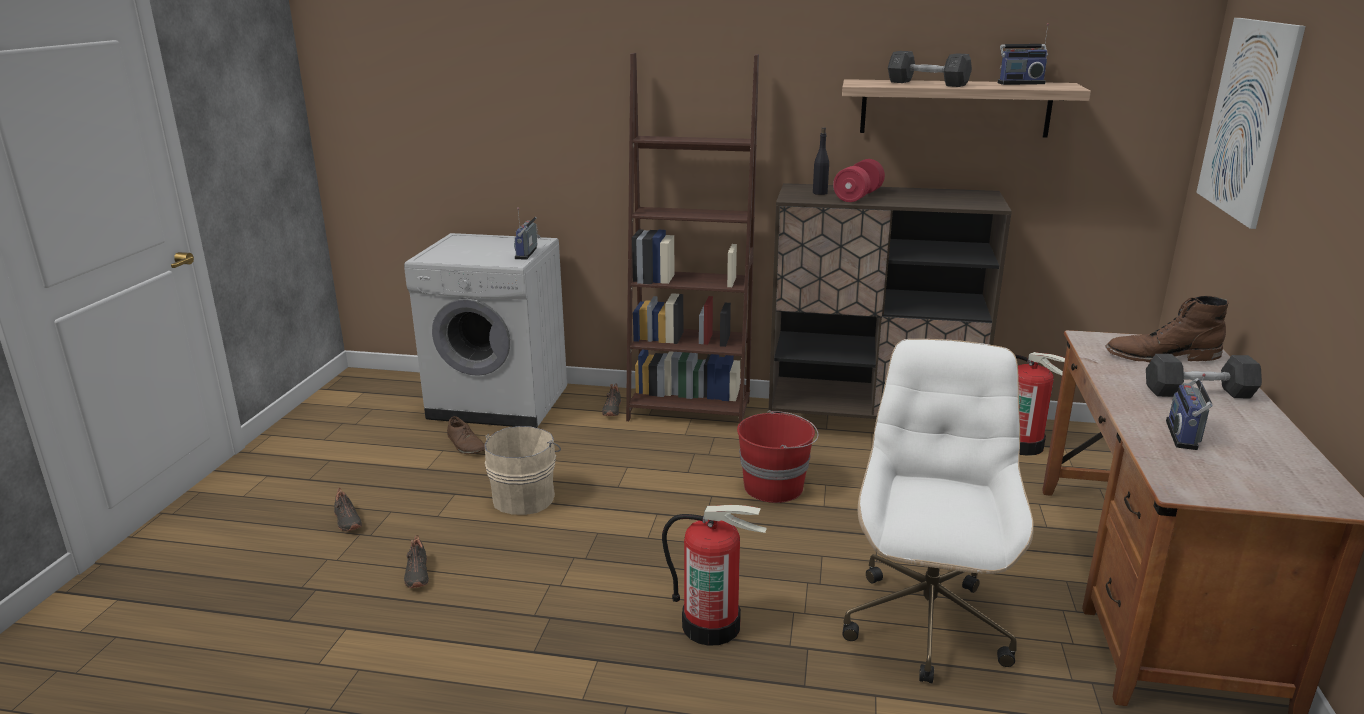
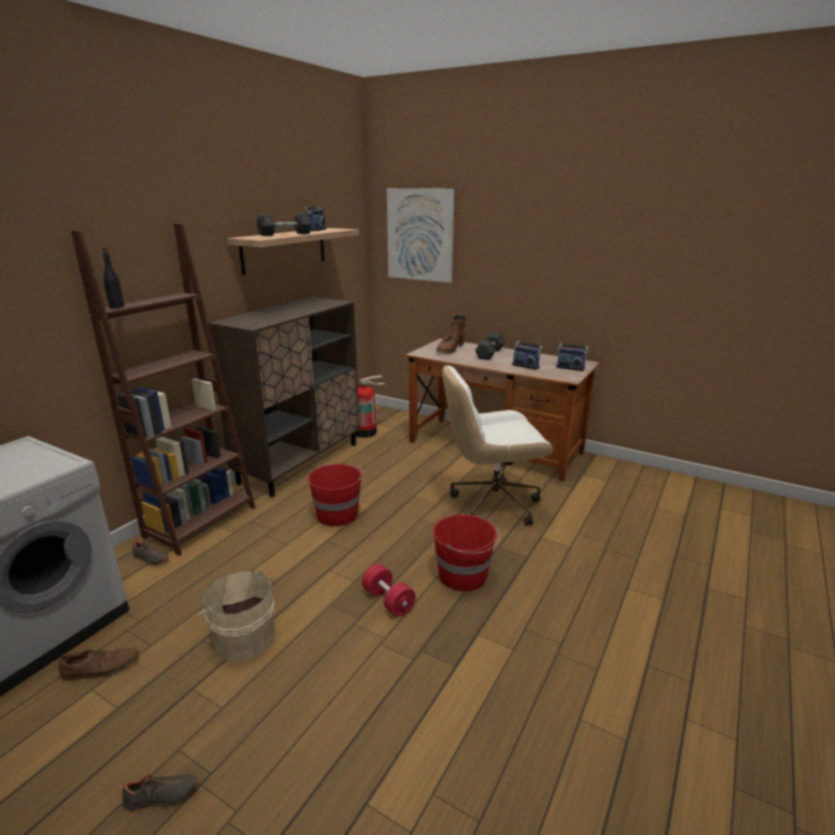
camera: 70 degrees left, 0 degrees up
(416, 574) = (311, 735): black shoe -> none
(528, 253) = (52, 453): radio -> radio (570, 367)
(712, 625) = (464, 576): fire extinguisher -> red bucket
(819, 193) = (251, 320): black bottle -> black bottle (116, 307)
(858, 196) = (275, 315): red dumbbell -> red dumbbell (388, 601)
(926, 620) = (491, 505): white office chair -> white office chair turned 45 degrees counterclockwise

